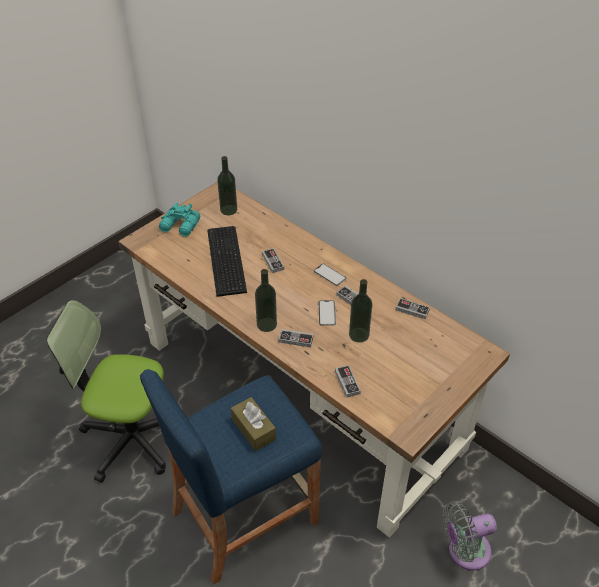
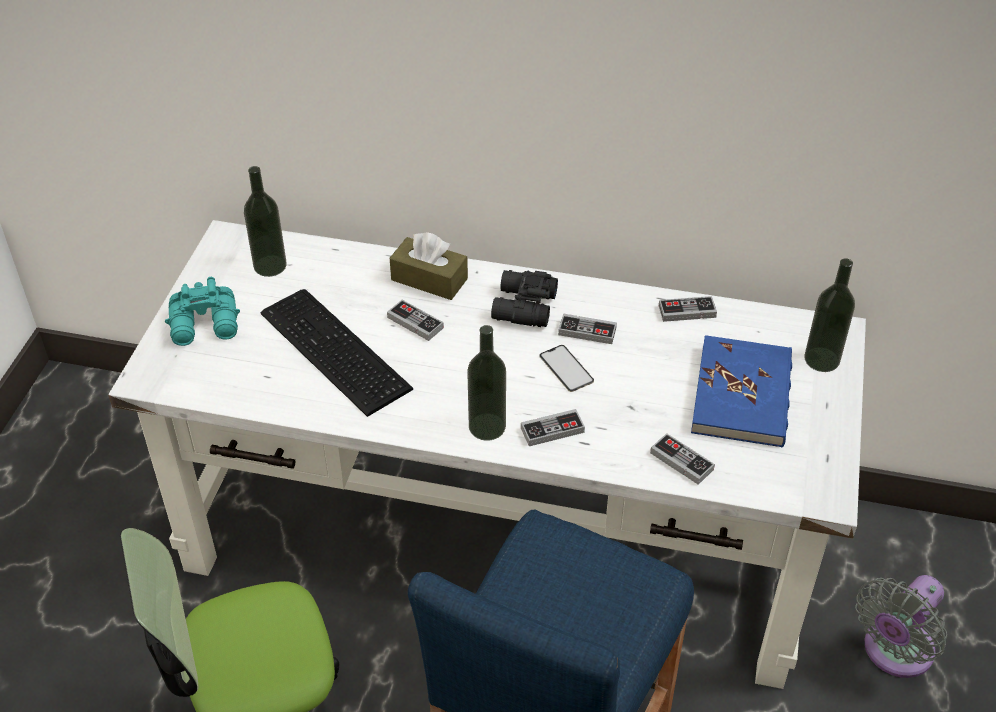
camera: 30 degrees left, 0 degrees up
(253, 429) = (583, 603): brown tissue box -> brown tissue box (429, 279)
(301, 393) = (501, 536): brown desk -> white desk
(329, 275) = (522, 307): phone -> black binoculars
(359, 335) = (640, 381): bottle -> bottle (822, 359)
(406, 364) = (742, 395): none -> blue book

